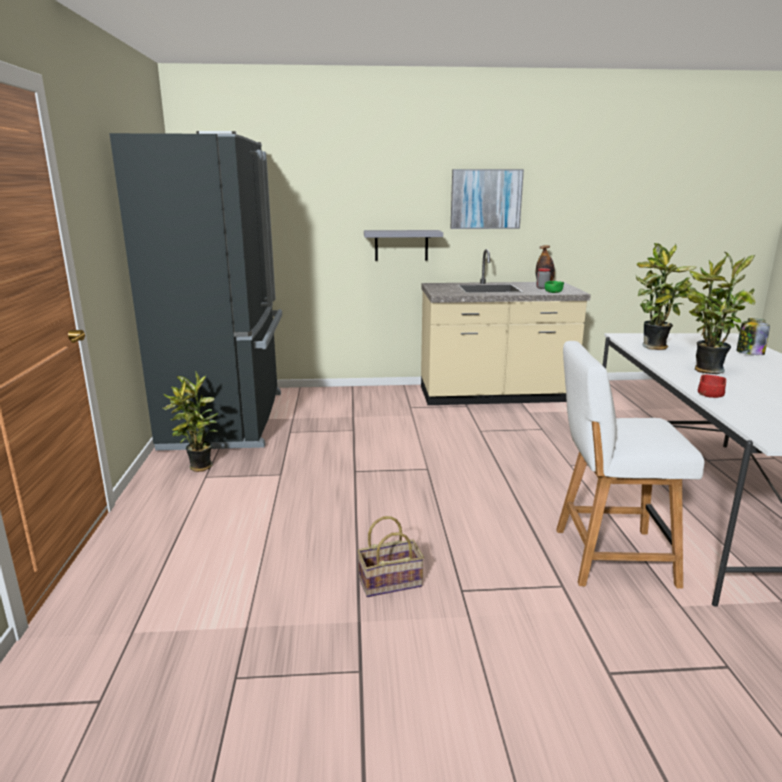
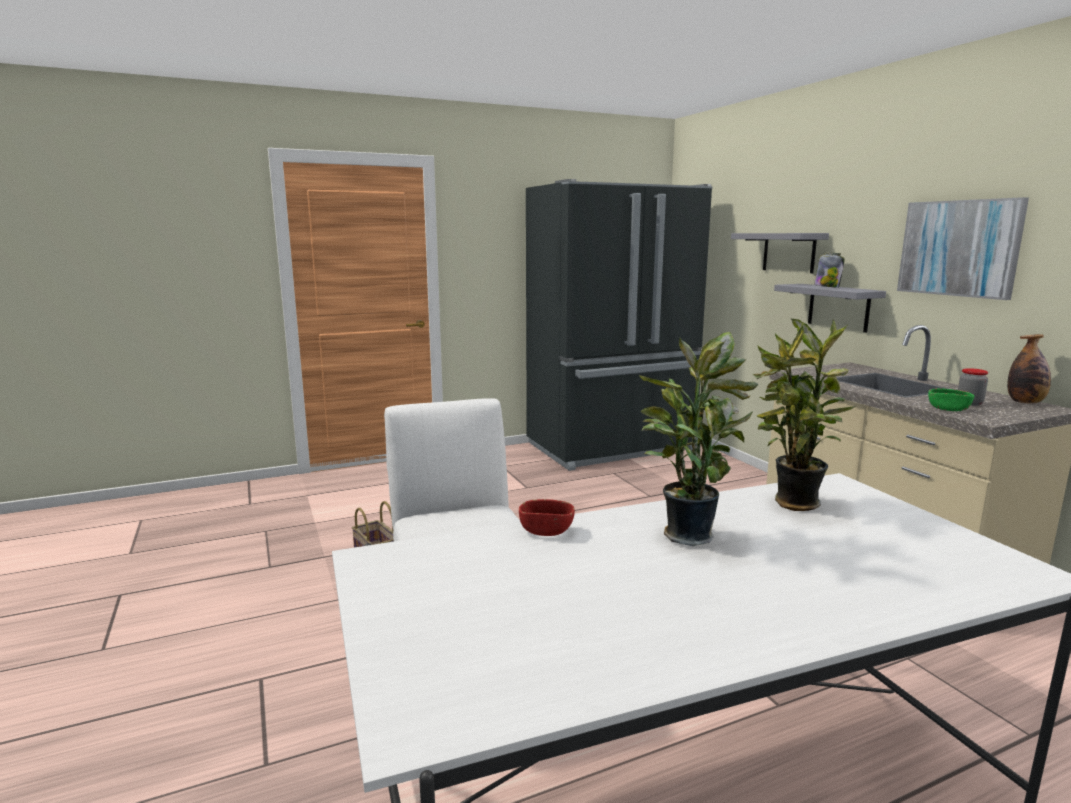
camera: 70 degrees right, 5 degrees down
(199, 468) = (514, 461): potted plant -> none
(346, 205) = (789, 252): none -> grey shelf
(749, 353) = (887, 582): jar -> jar (827, 287)

